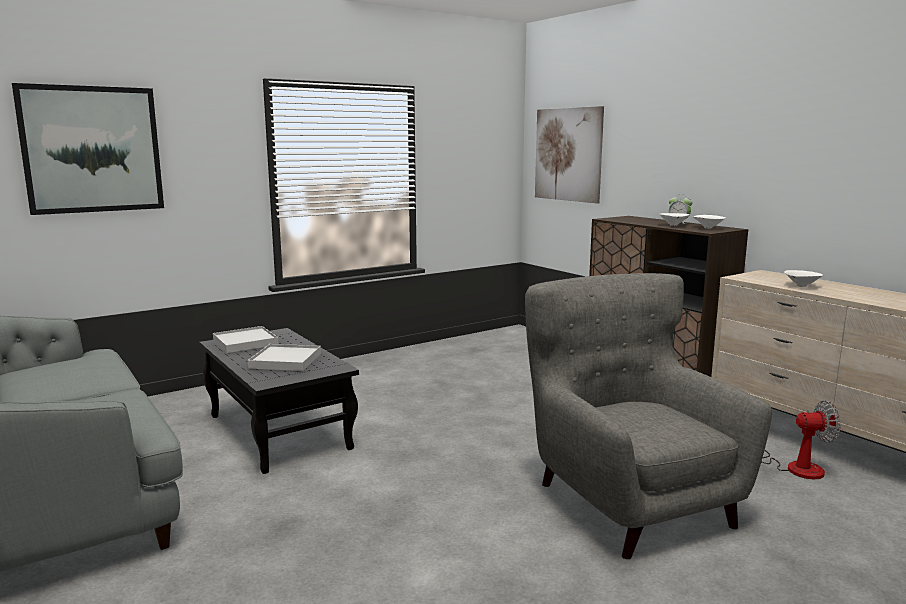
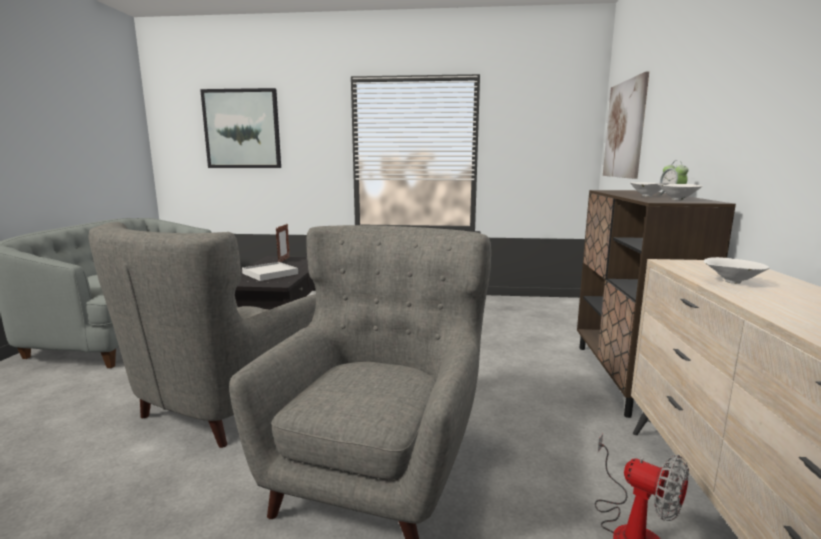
camera: 40 degrees right, 0 degrees up
(245, 342) = (283, 260): white tray -> picture frame
(409, 515) = (226, 403): none -> grey armchair

